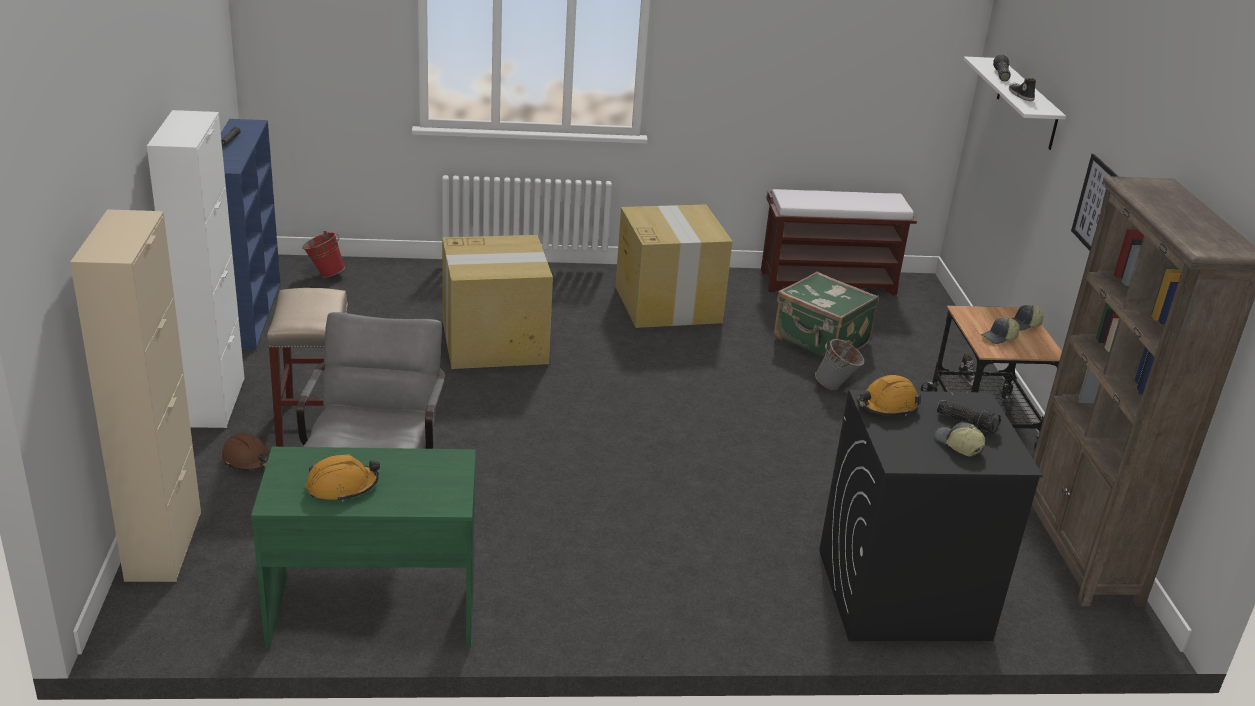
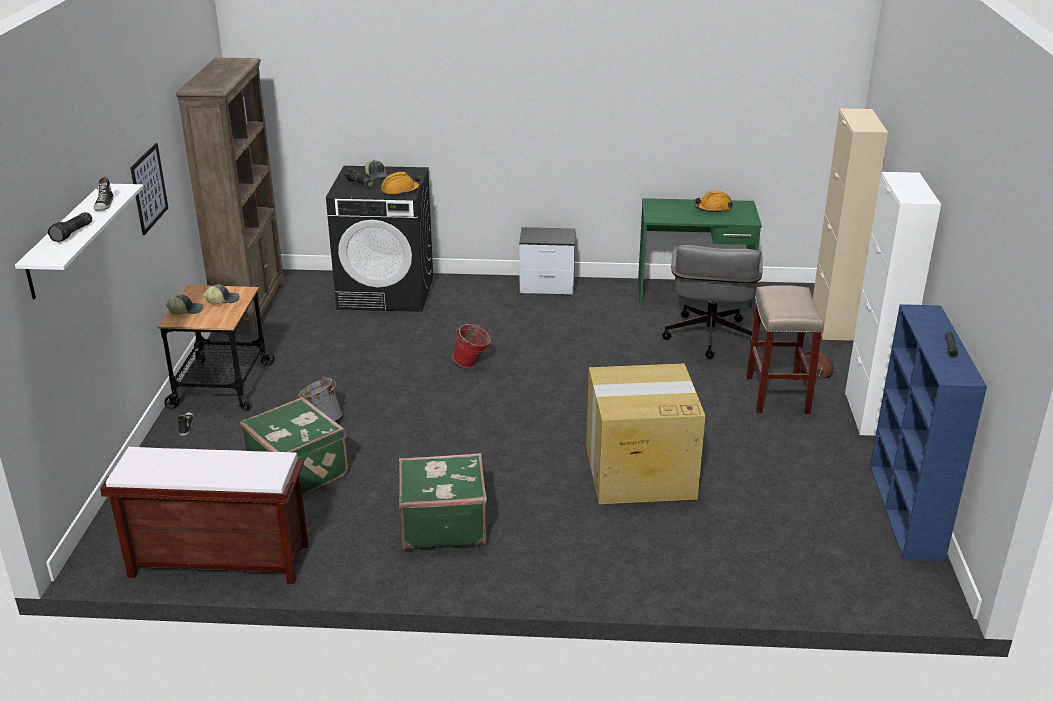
camera: 170 degrees left, 0 degrees up
(324, 274) = (858, 575): red bucket -> red bucket (472, 365)
(634, 620) = (548, 286): none -> nightstand
(667, 303) = (442, 525): cardboard box -> green suitcase

